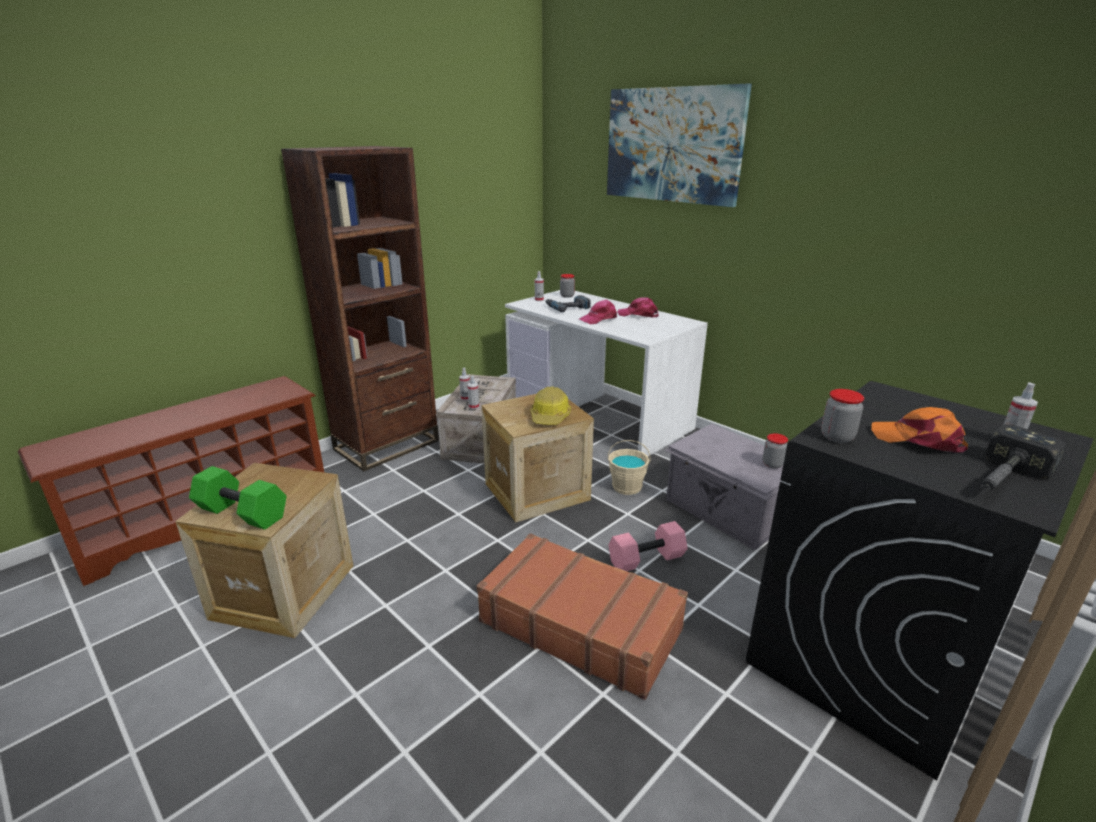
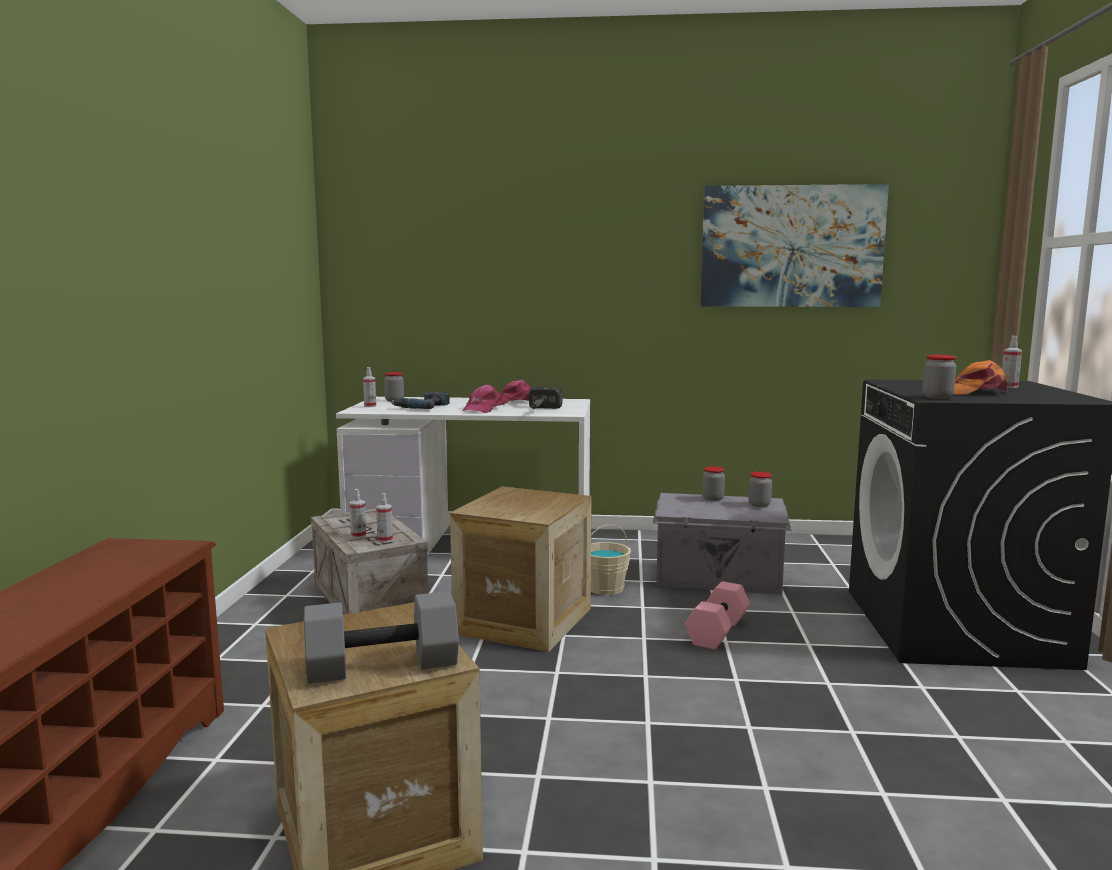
camera: 40 degrees left, 15 degrees down
(240, 513) = (381, 667): green dumbbell -> grey dumbbell
(387, 445) = (240, 642): brown bookcase -> none
(550, 417) = (549, 504): hard hat -> none
(580, 624) = (750, 697): brown suitcase -> none
(672, 145) = (519, 211): picture -> picture (791, 246)
(742, 444) = (713, 498): none -> jar
(1002, 480) = (1053, 396): hammer -> hammer (540, 411)

